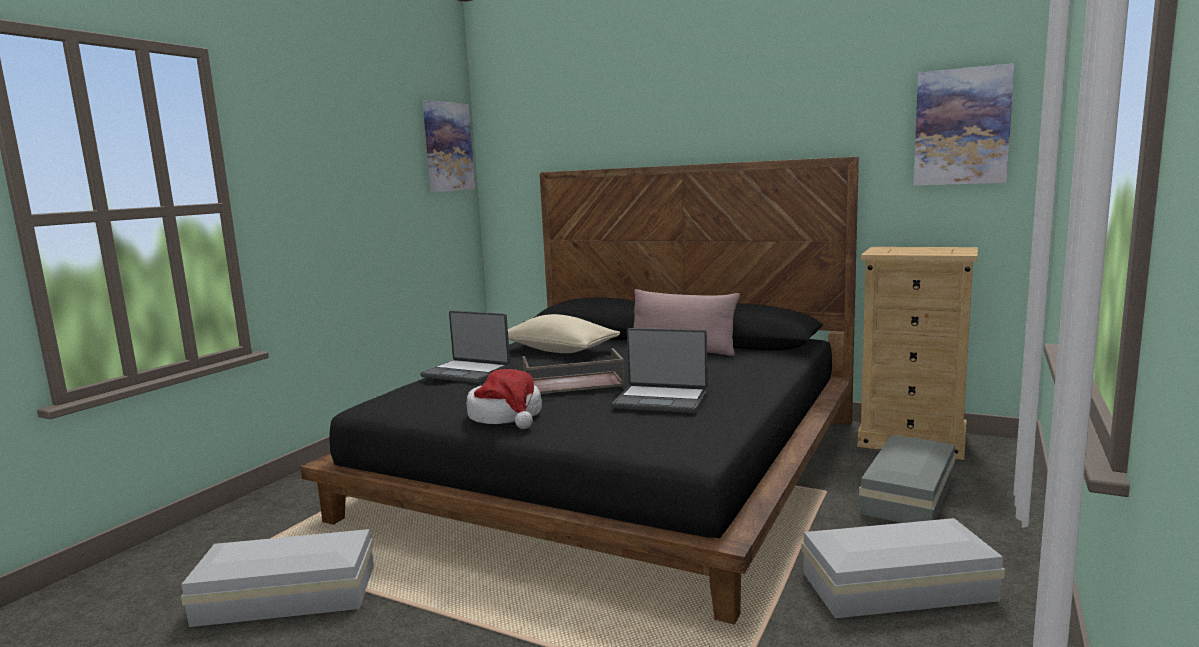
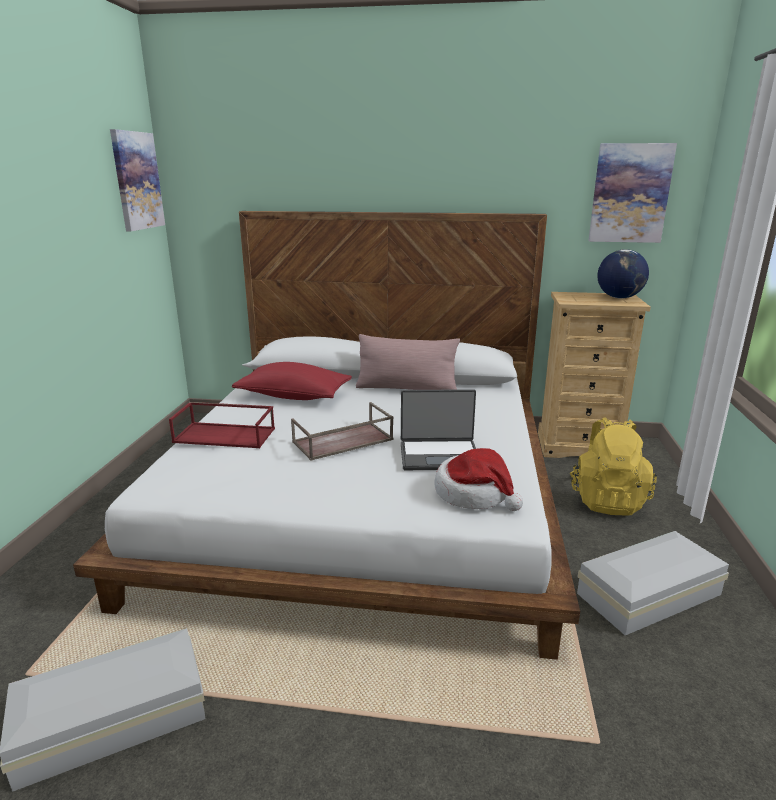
camera: 20 degrees left, 10 degrees up
(467, 372) = (226, 435): laptop -> red tray
(506, 416) = (308, 491): hat -> hat (474, 493)
(559, 350) = (294, 396): beige pillow -> red pillow
(616, 466) = (363, 500): black bed -> white bed
(911, 494) = (607, 500): grey storage box -> yellow backpack
(949, 250) = (619, 297): none -> globe

